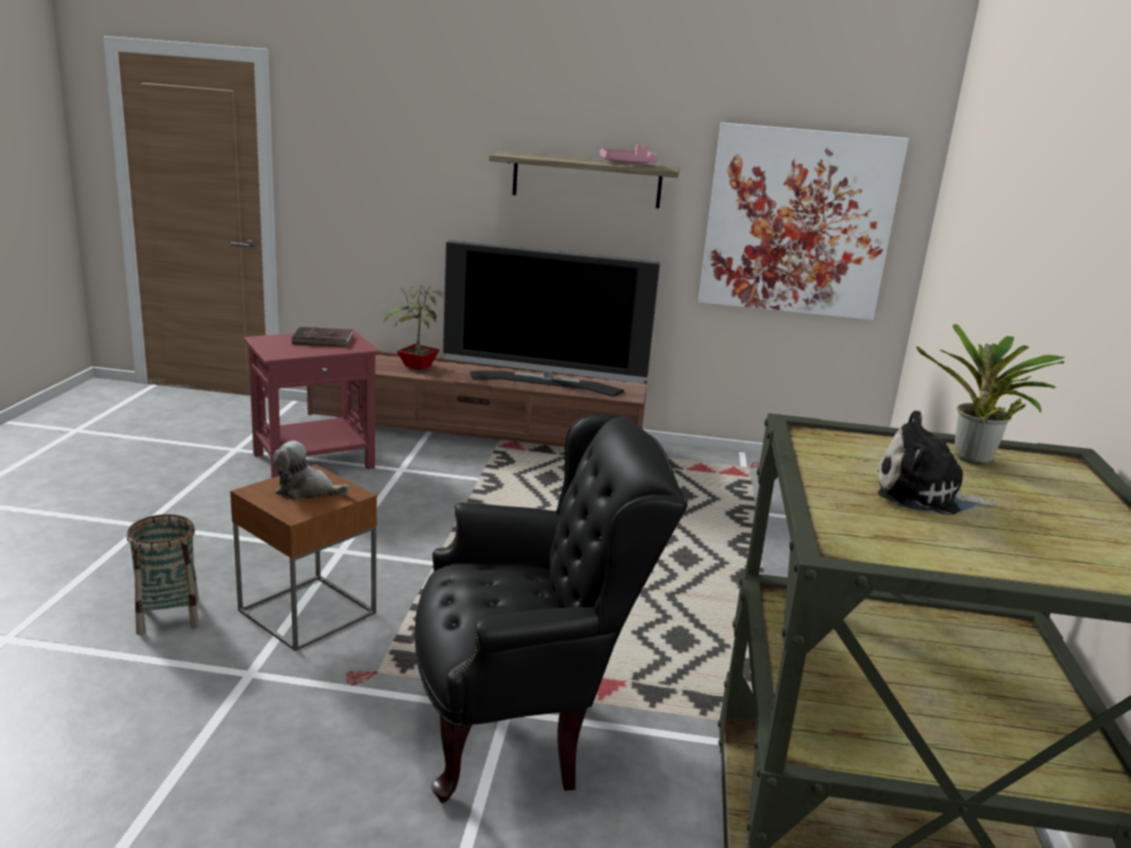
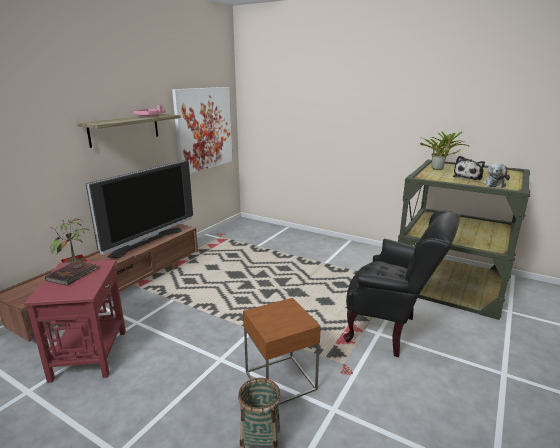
camera: 65 degrees left, 0 degrees up
(306, 491) = (278, 317): plush toy -> plush toy (494, 184)
(523, 730) = (391, 332): black armchair -> black armchair turned 105 degrees clockwise

